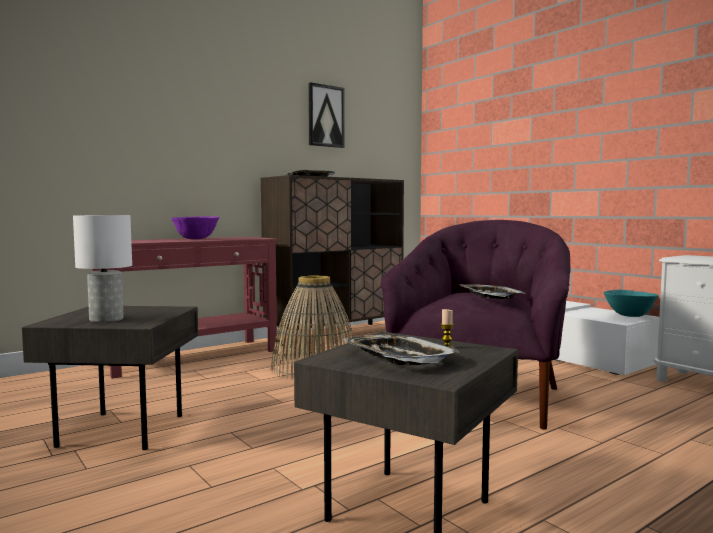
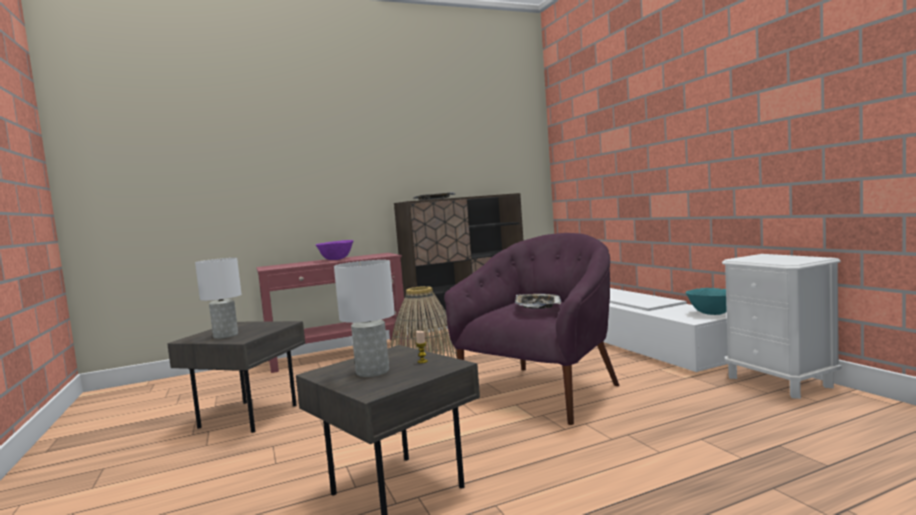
camera: 15 degrees right, 0 degrees up
(325, 116) = (451, 143): picture -> none
(398, 357) = (371, 371): tray -> white table lamp

